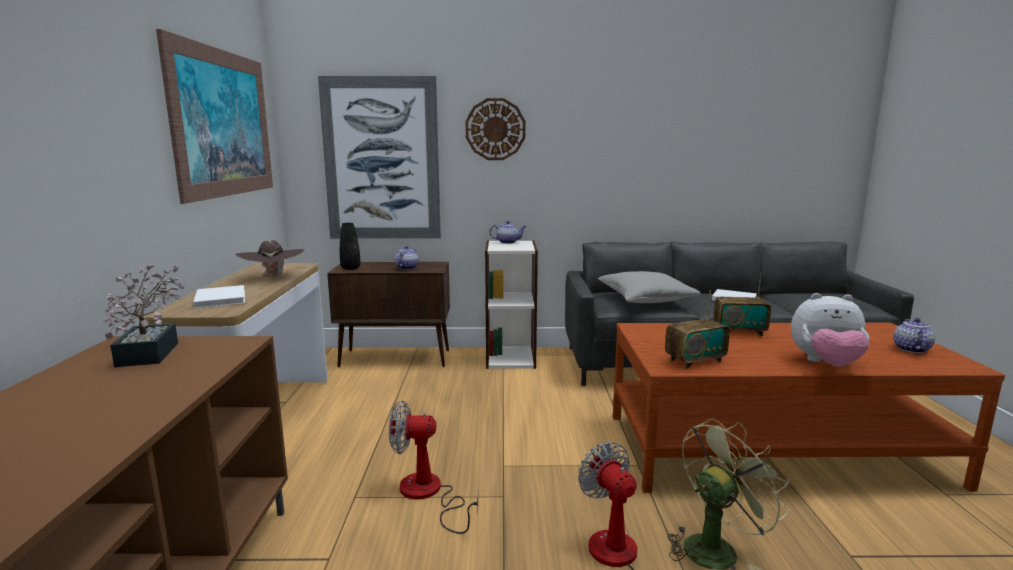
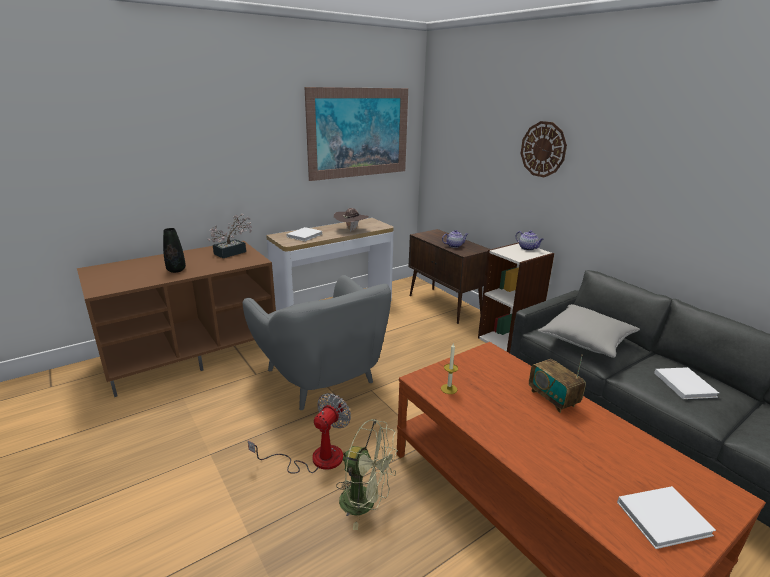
camera: 55 degrees right, 10 degrees up
(350, 268) = (427, 235): black vase -> black vase (176, 270)
(381, 159) = (469, 161): picture -> none
(428, 494) = (321, 378): fan -> grey armchair
(695, 361) = (449, 389): radio -> candle
(825, 364) = (527, 456): plush toy -> none
(910, 349) = (665, 518): teapot -> white book

